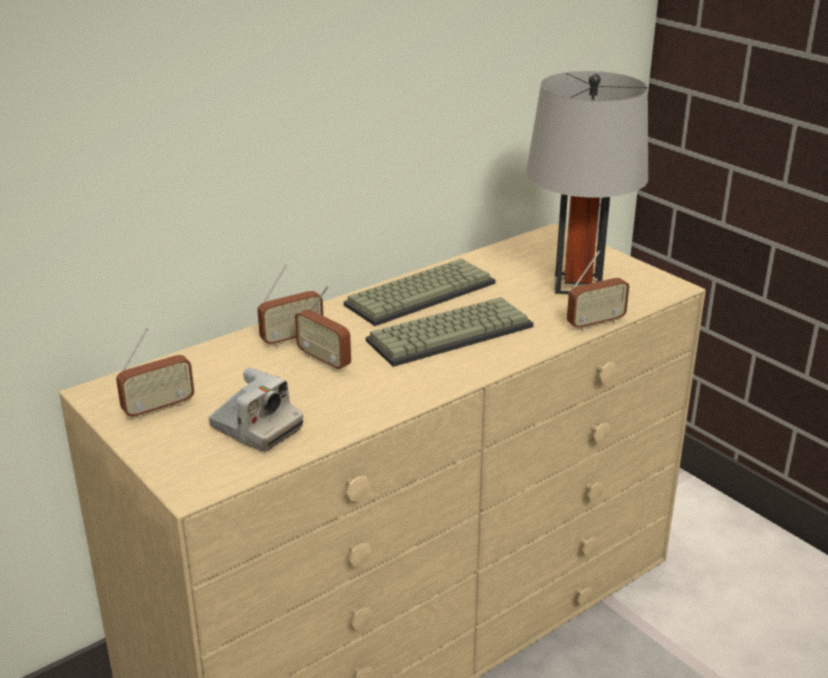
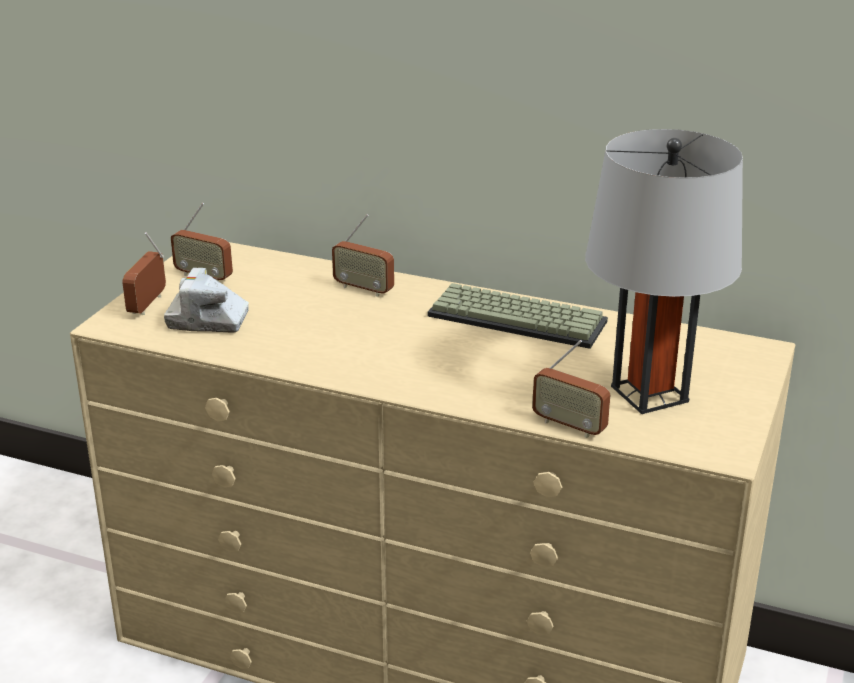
camera: 60 degrees right, 0 degrees up
(256, 428) = (208, 320): camera -> camera turned 90 degrees clockwise
(324, 360) = (340, 313): radio -> radio (148, 305)
(450, 332) = (457, 354): keyboard -> none

